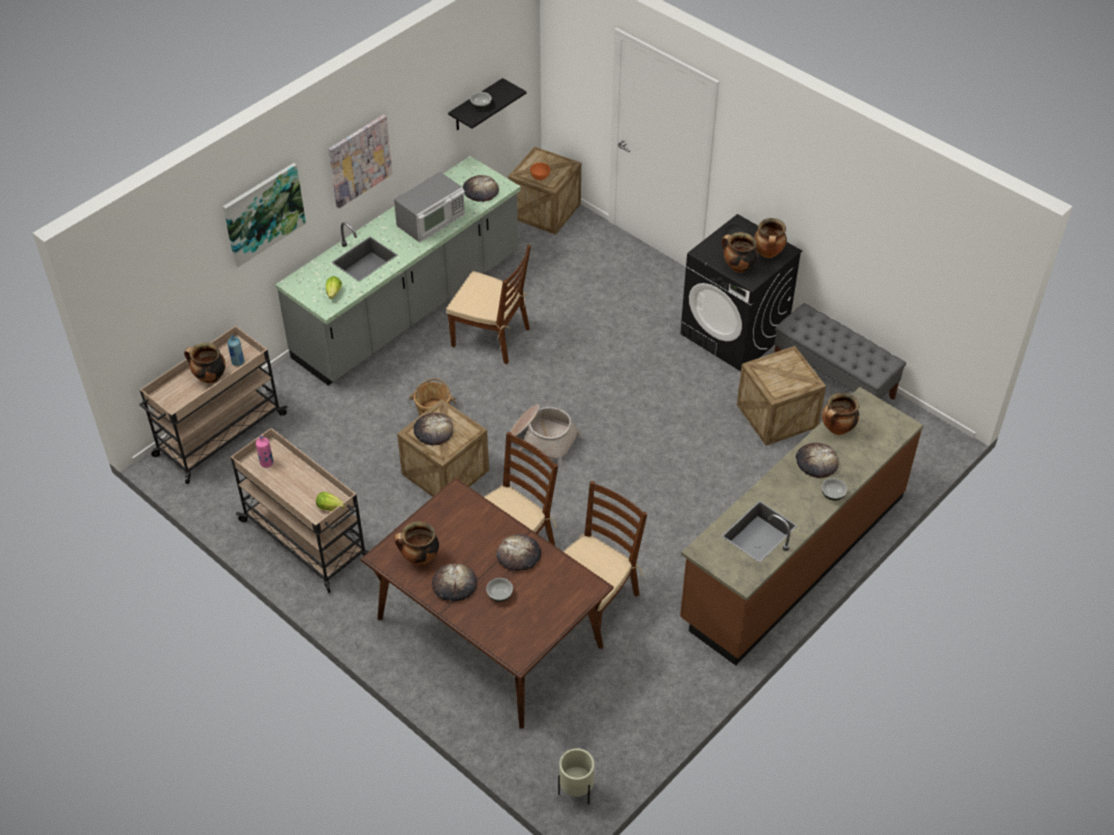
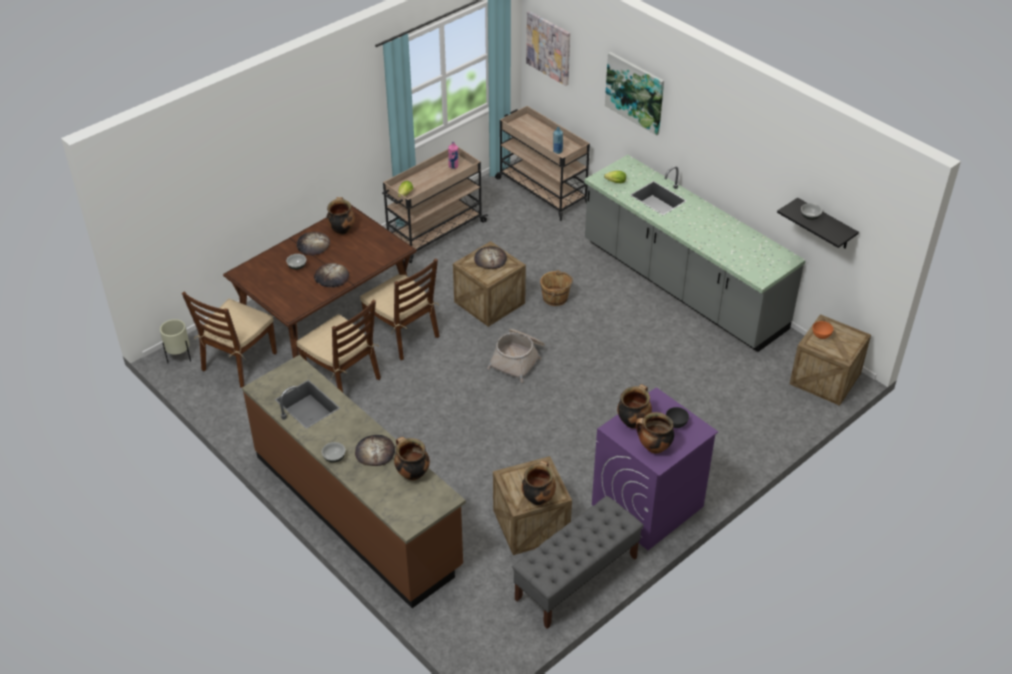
camera: 95 degrees right, 5 degrees down
(209, 377) = (542, 139): cooking pot -> cooking pot (538, 497)
(359, 160) = (713, 142): picture -> picture (549, 47)
(432, 220) = (709, 234): microwave -> none
(480, 190) = (753, 264): bread -> none
(491, 337) = (644, 334): brown chair -> brown chair (239, 362)
(734, 334) = (647, 506): black washing machine -> purple washing machine

